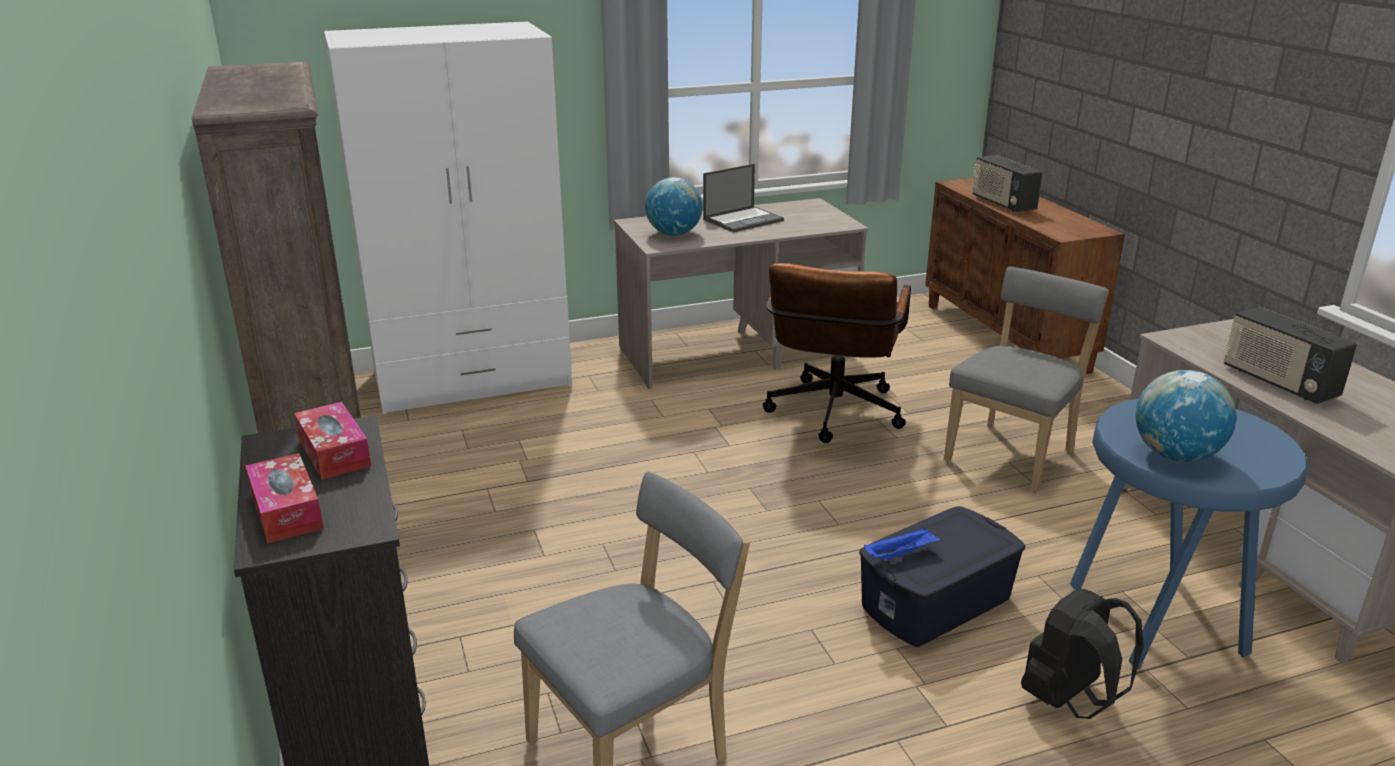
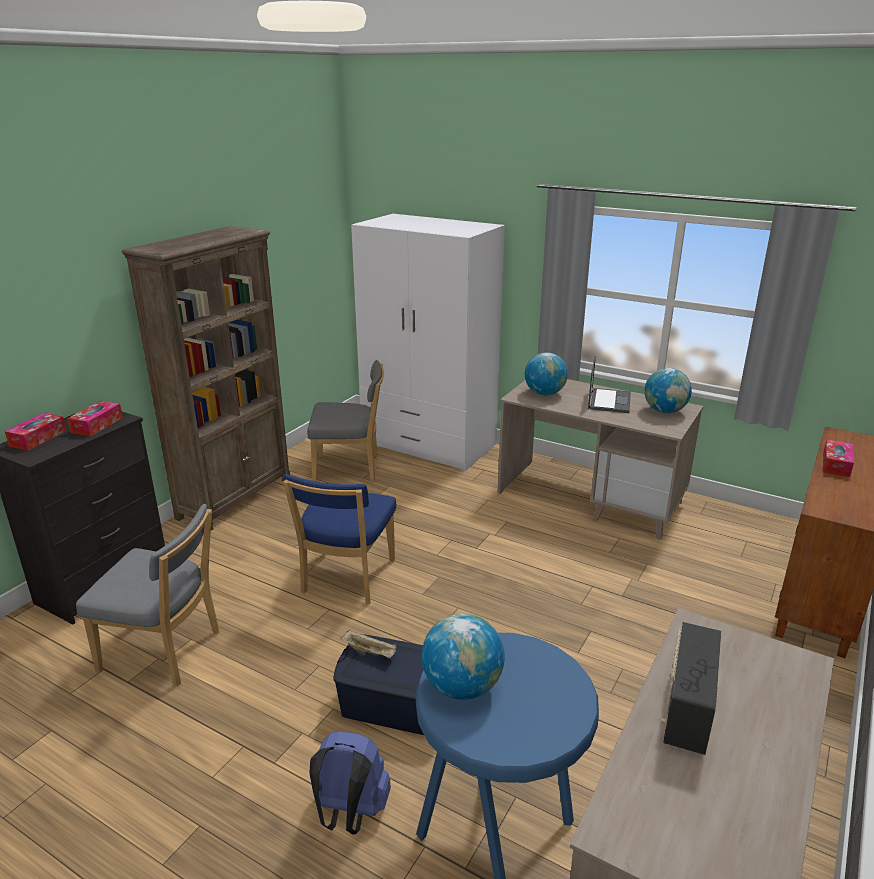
camera: 50 degrees right, 0 degrees up
(670, 546) = (346, 579): none -> blue chair
(743, 220) = (609, 401): laptop -> laptop turned 90 degrees counterclockwise
(805, 212) = (664, 411): none -> globe
(832, 417) = (567, 567): brown office chair -> none
(901, 554) = (370, 652): blue tray -> beige tray
(1002, 204) = (836, 464): radio -> tissue box
(1013, 454) = (637, 666): grey chair -> grey chair (350, 469)
(1069, 700) = (349, 814): black backpack -> blue backpack

